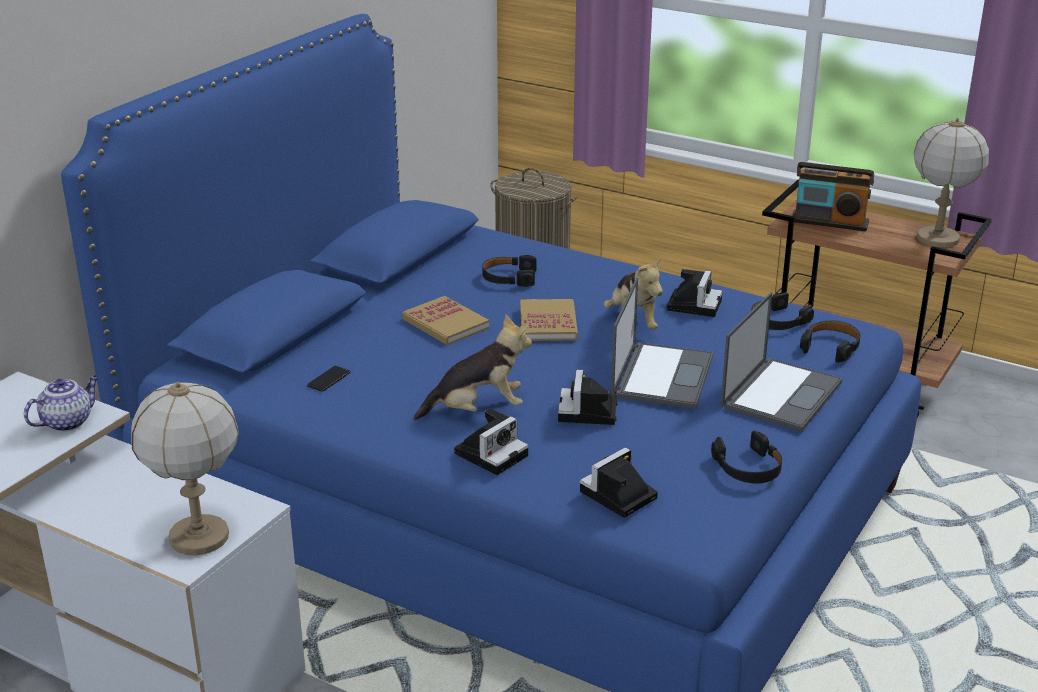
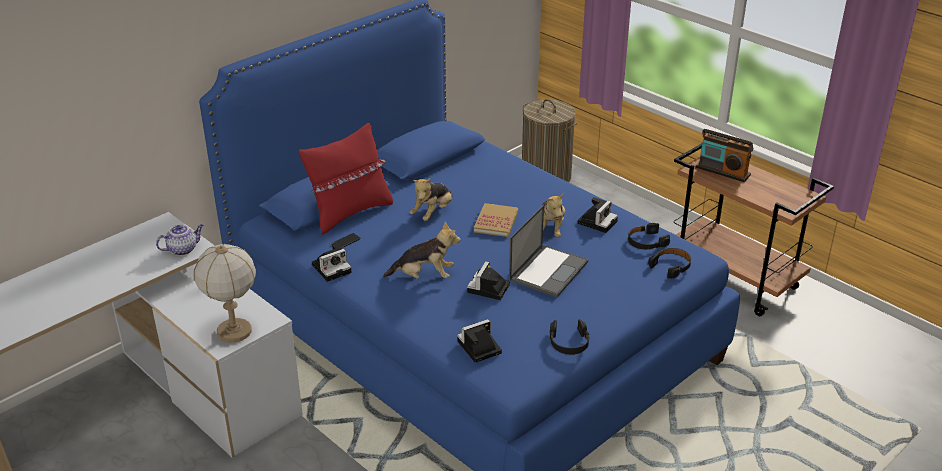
camera: 15 degrees right, 5 degrees up
(316, 340) = (350, 213): none -> red pillow
(445, 324) = (433, 213): book -> plush toy
(492, 453) = (419, 307): camera -> camera (332, 268)
(509, 277) = (488, 185): black headphones -> none
(781, 394) = (618, 295): laptop -> none
(937, 238) = (792, 195): table lamp -> none

